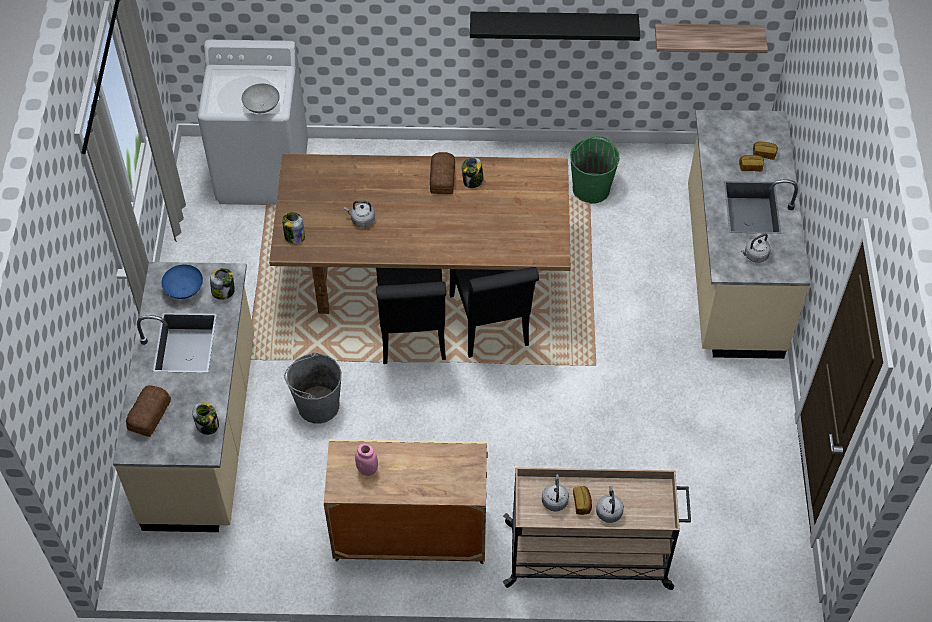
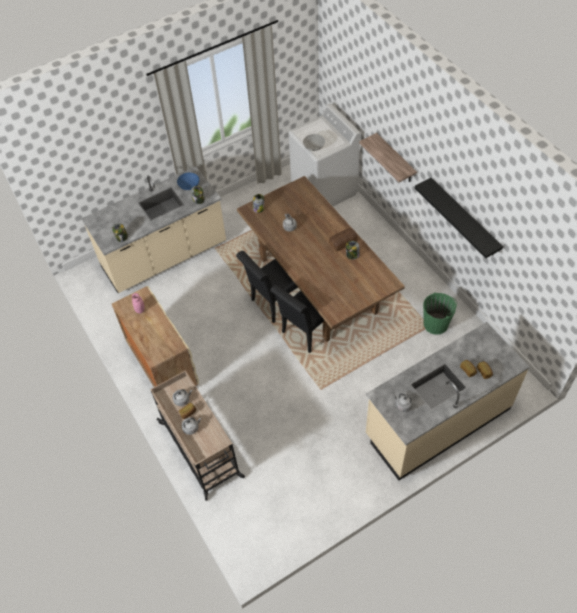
camera: 60 degrees right, 0 degrees up
(148, 415) = (113, 215): bread -> none
(318, 405) = (209, 289): grey bucket -> none
(707, 36) = (533, 292): shelf -> shelf (395, 159)

